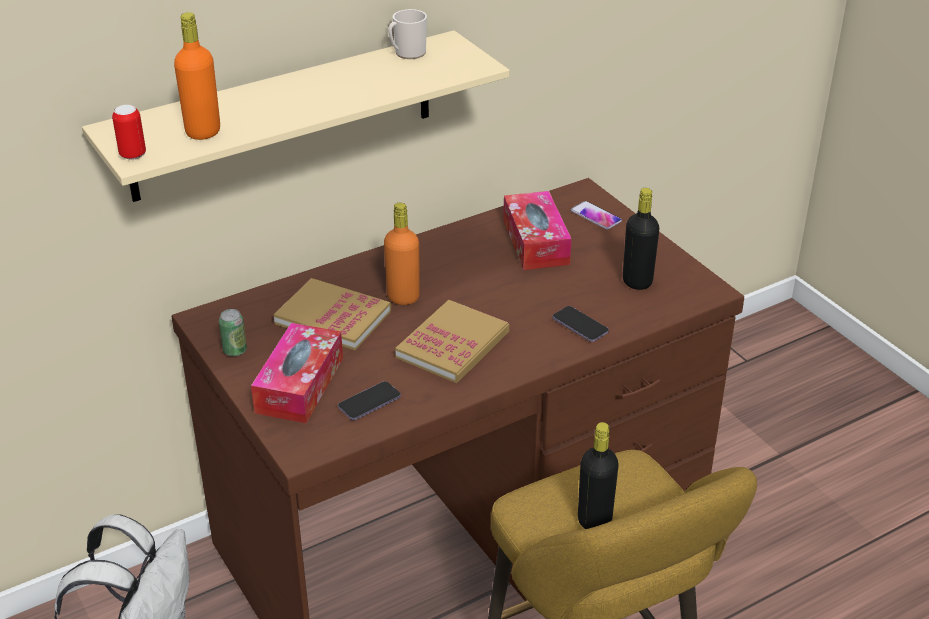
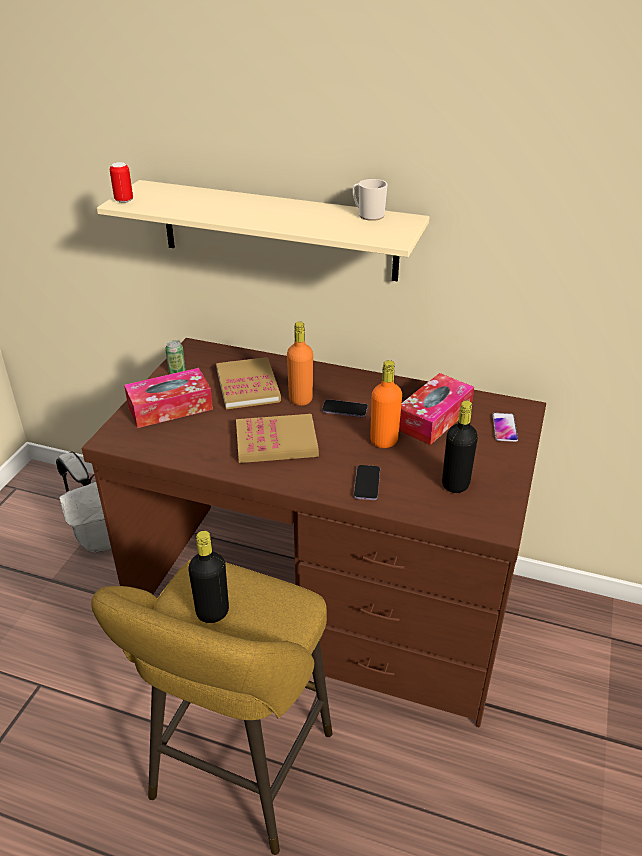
camera: 50 degrees right, 0 degrees up
(203, 132) = (175, 205): orange bottle -> orange bottle (384, 441)
(369, 402) = (181, 440): phone -> phone (344, 410)

